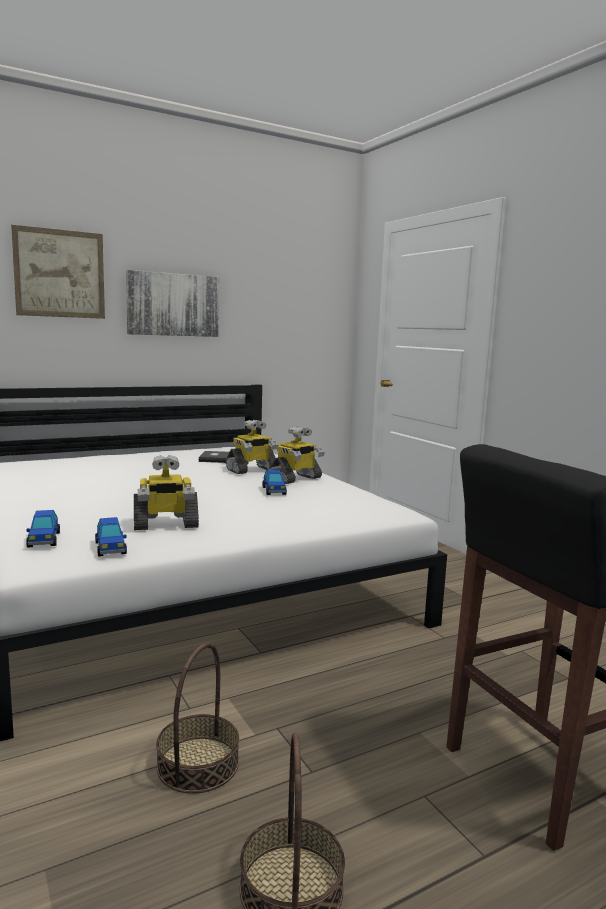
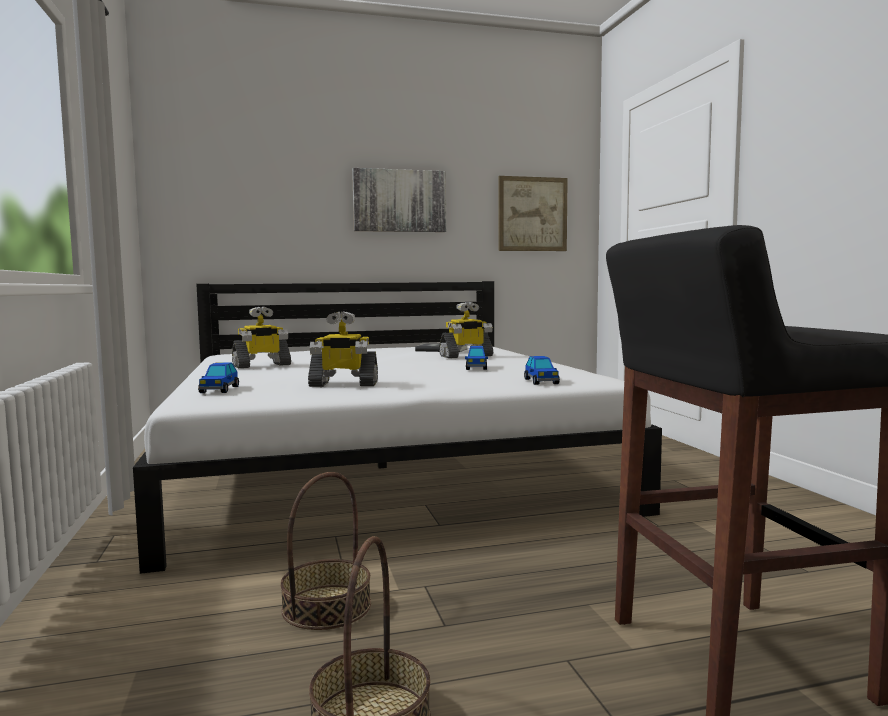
camera: 15 degrees right, 5 degrees down
(59, 274) = (289, 174): picture -> picture (532, 214)
(110, 548) = (275, 395): toy car -> toy car (541, 382)
(295, 479) = (507, 361): toy robot -> toy robot (261, 365)

